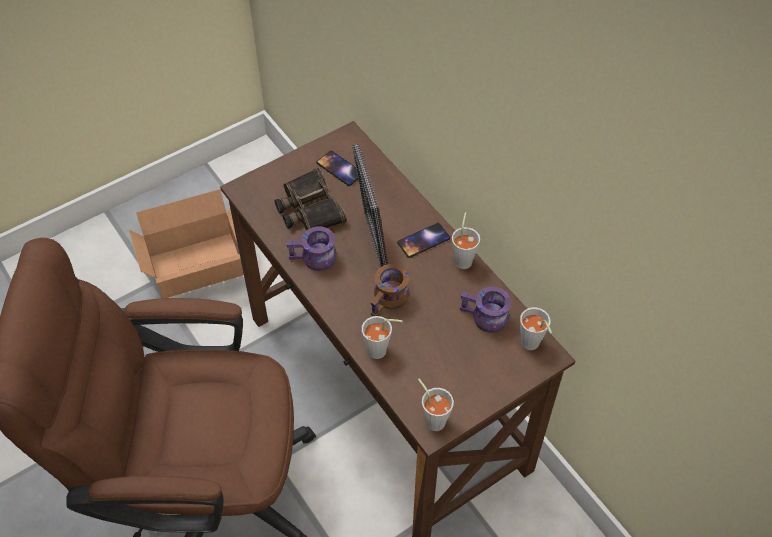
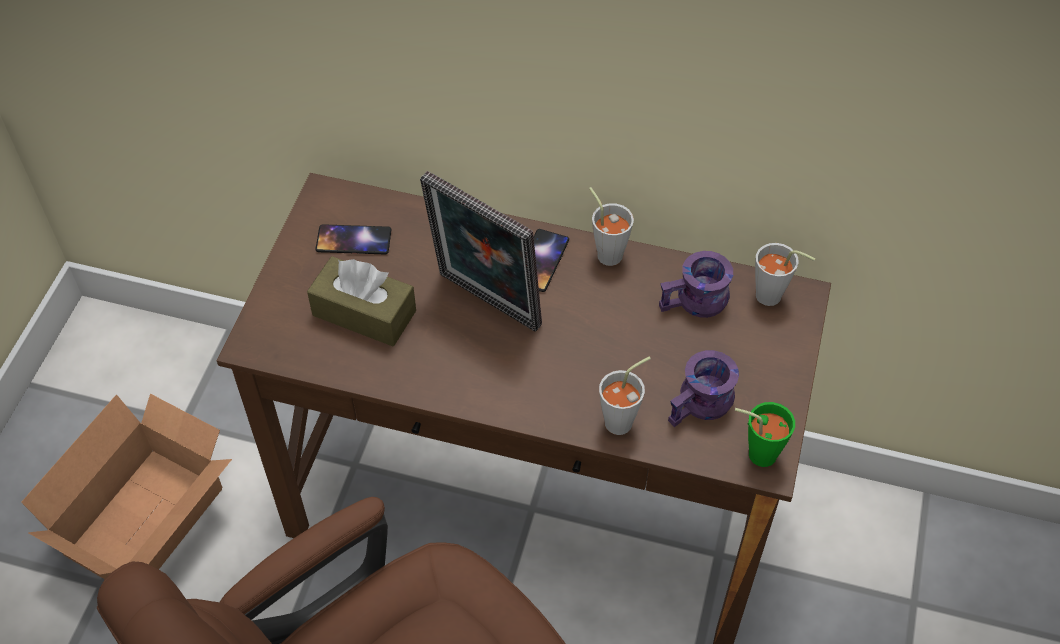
camera: 40 degrees left, 0 degrees up
(308, 208) = (364, 313): binoculars -> brown tissue box
(314, 260) = (435, 370): purple mug -> purple mug (702, 406)
(390, 301) = (575, 355): brown mug -> none
(433, 418) = (755, 452): grey cup -> green cup

